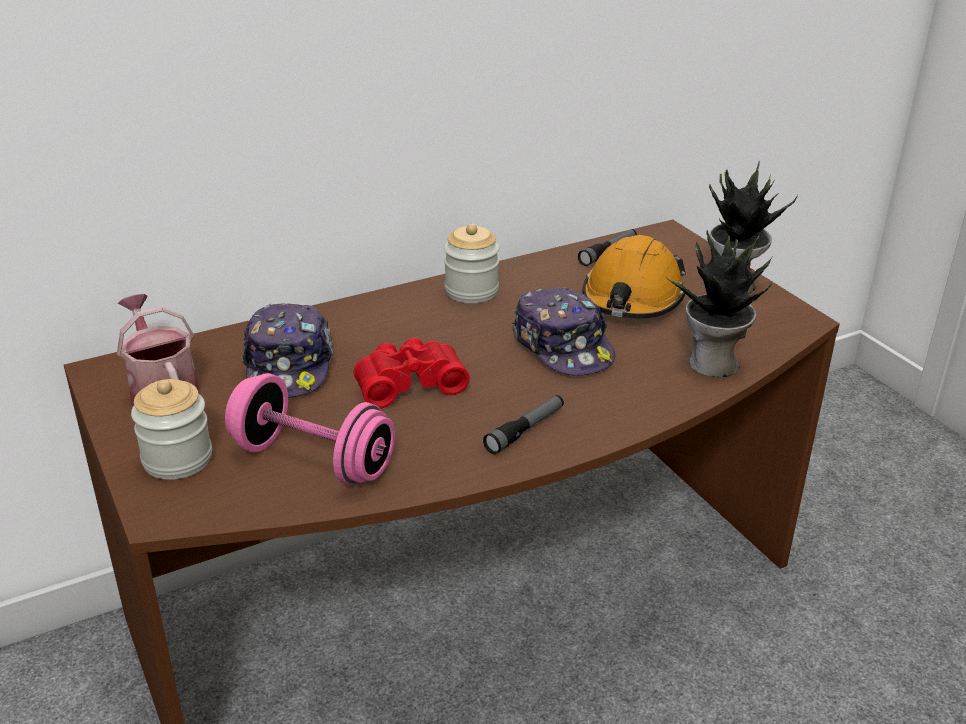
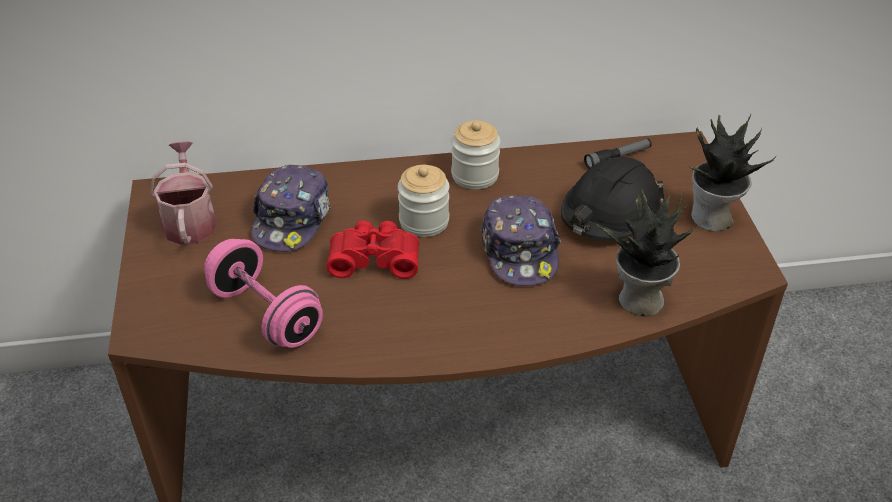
camera: 20 degrees right, 10 degrees up
(177, 459) = (172, 288): jar -> jar (424, 221)
(525, 430) = (442, 328): flashlight -> none
(632, 299) = (609, 214): orange hard hat -> black hard hat

